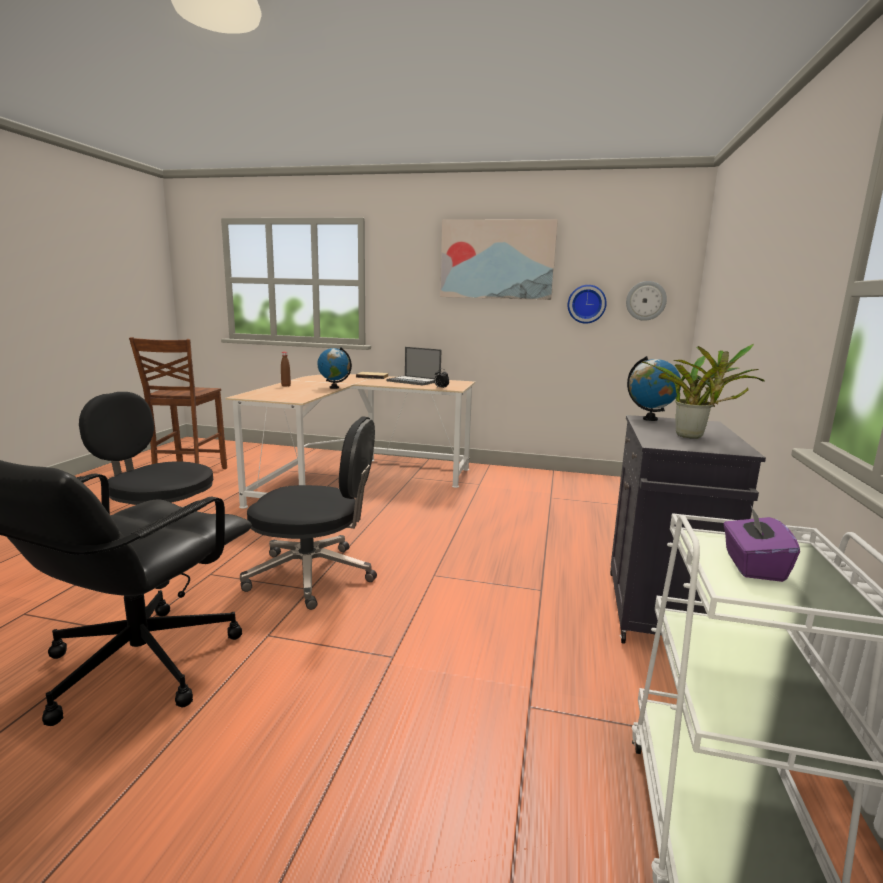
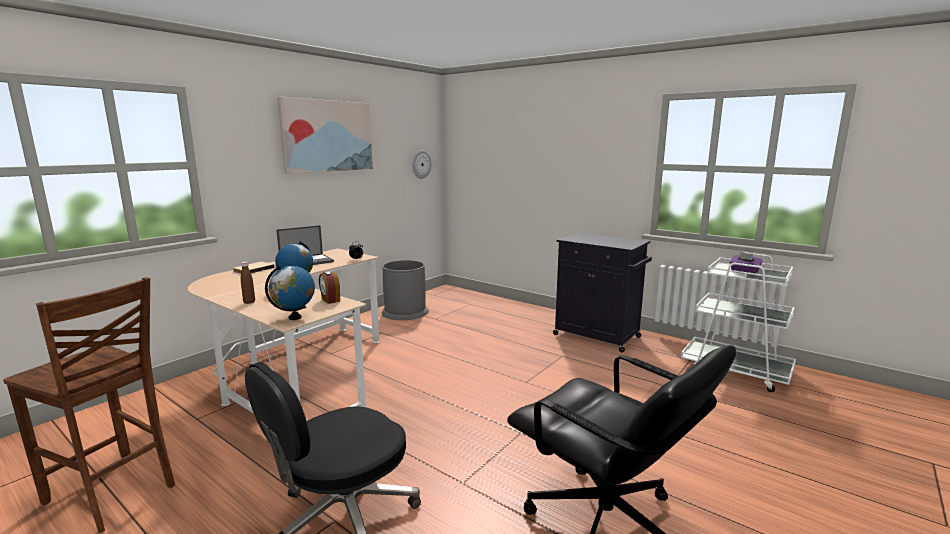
camera: 65 degrees left, 0 degrees up
(304, 396) = (330, 300): none -> alarm clock
(313, 575) = (498, 428): black office chair -> none
(547, 481) = (405, 312): none -> grey trash can
(586, 304) = (391, 170): wall clock -> none
(649, 419) = (570, 238): globe -> globe (295, 317)
(693, 436) = (612, 240): potted plant -> none

